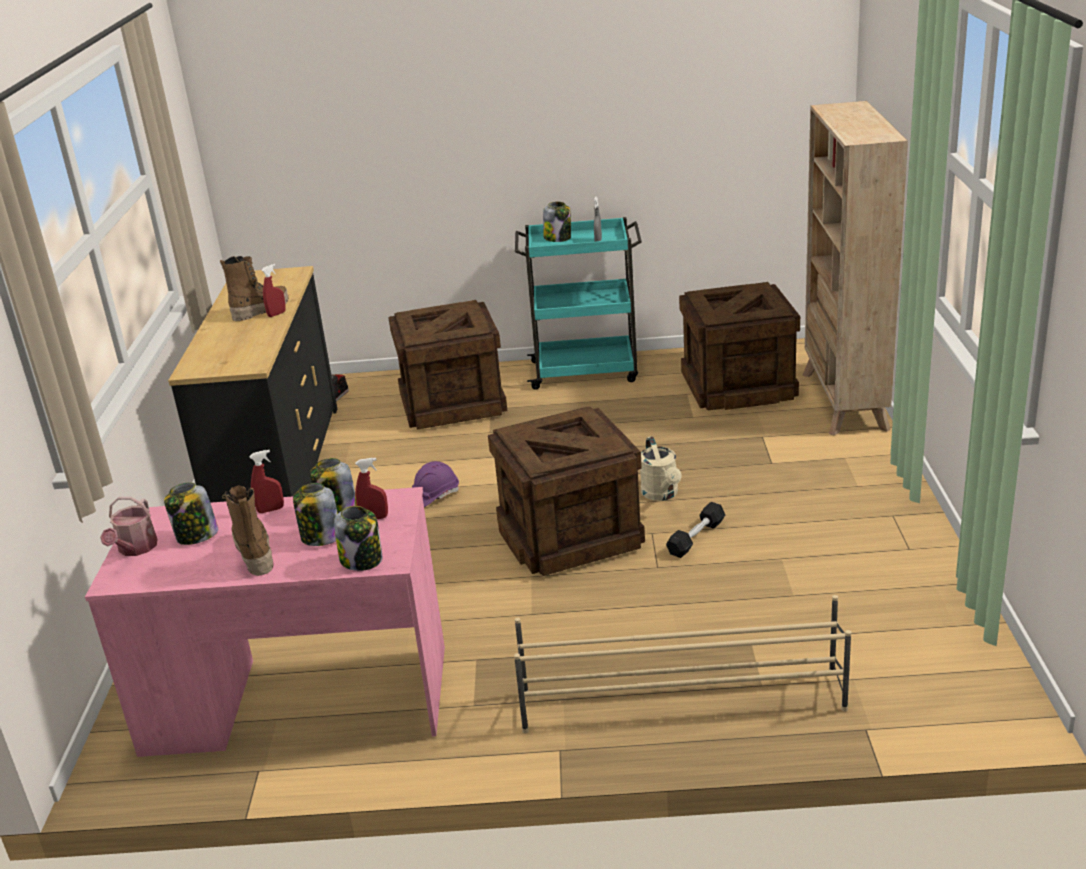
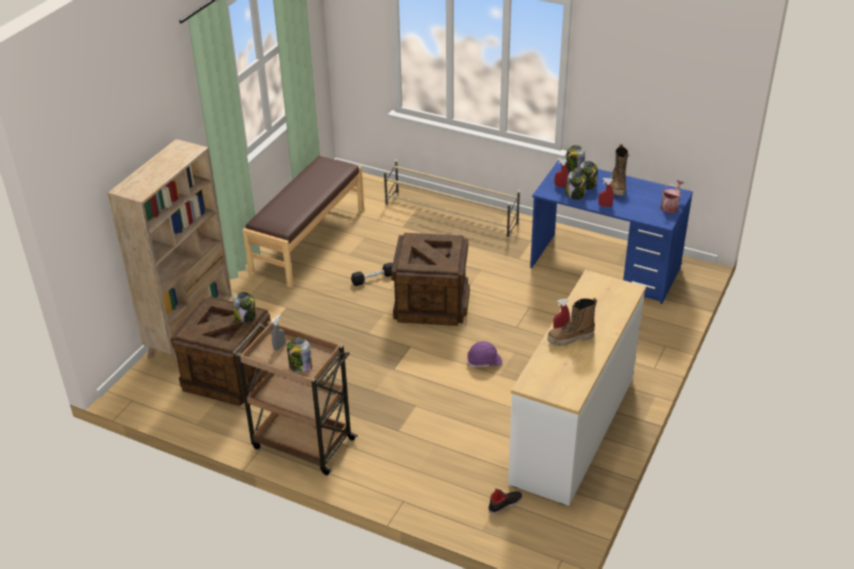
camera: 155 degrees left, 10 degrees up
(196, 536) = (642, 203): jar -> jar (246, 316)
(278, 470) = (574, 430): black dresser -> white dresser
(297, 700) = (605, 268): pink desk -> blue desk
(452, 403) = (420, 450): crate -> none
(586, 371) = (301, 442): turquoise cart -> brown cart
(662, 494) = (362, 310): beige watering can -> none
(877, 554) = (308, 240): none -> brown bench

